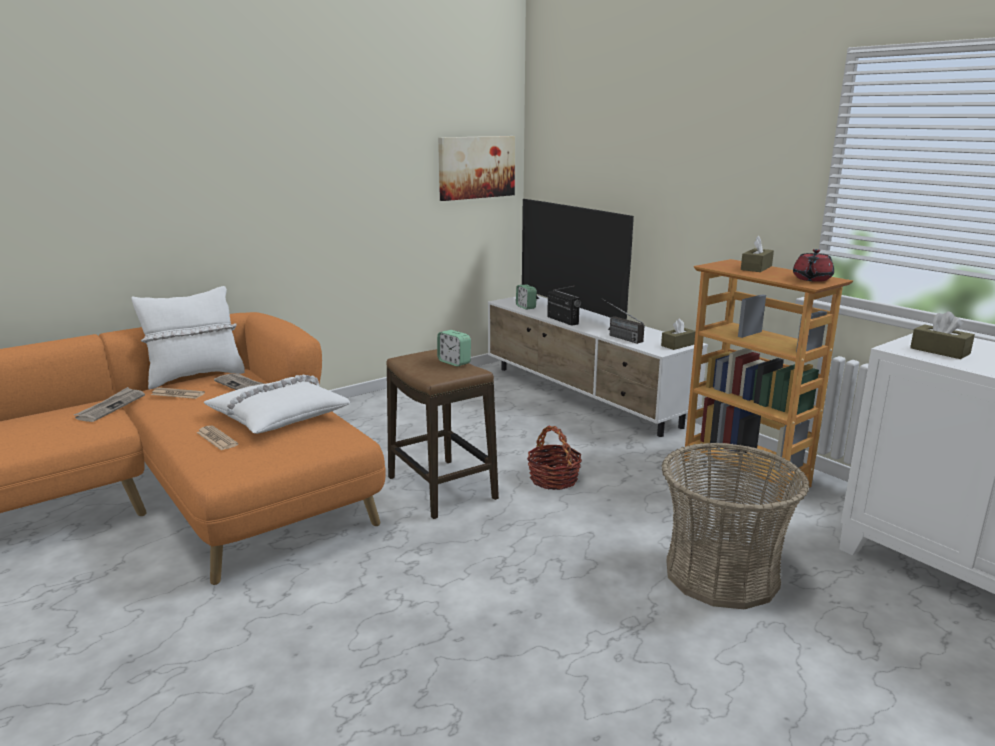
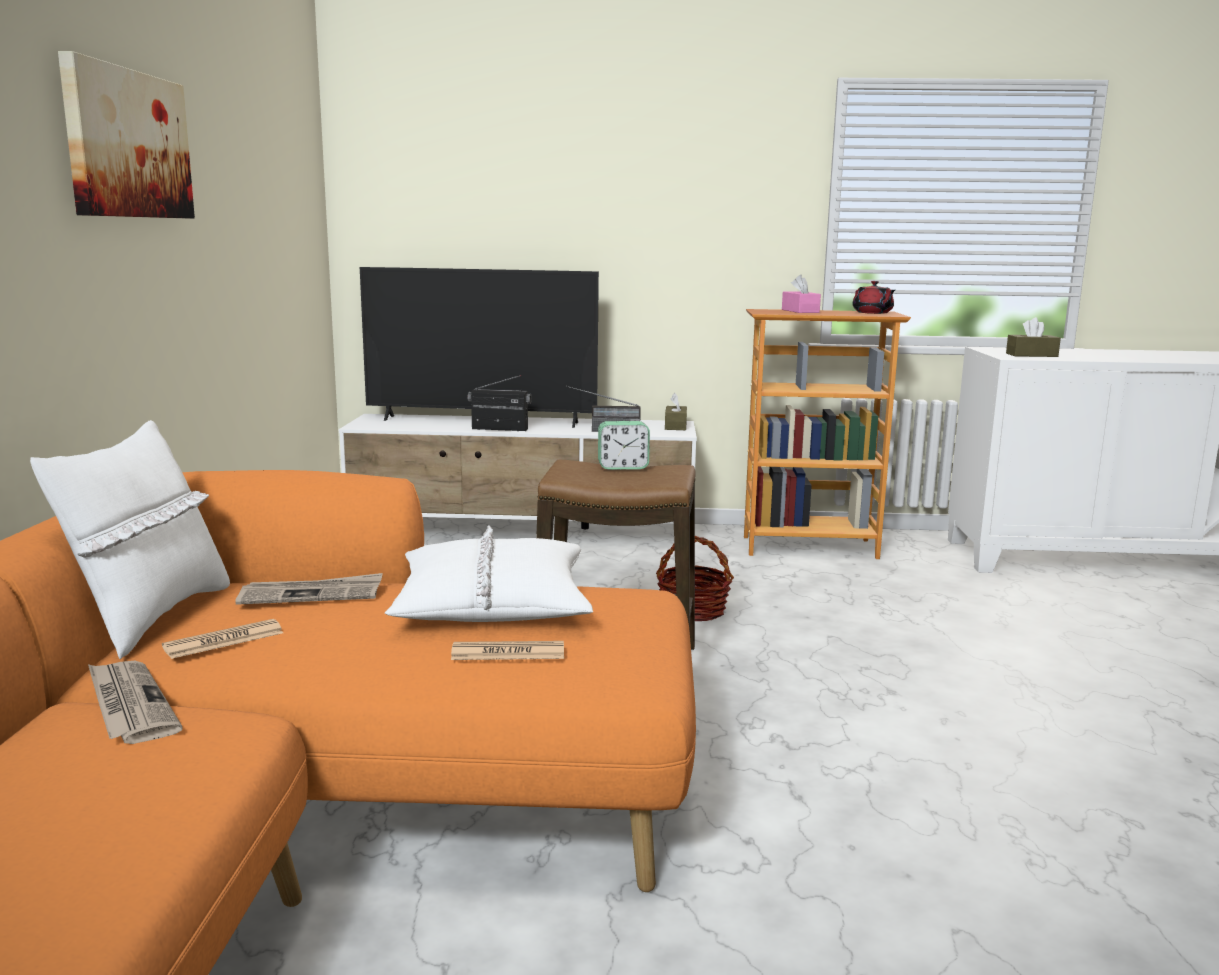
camera: 50 degrees left, 5 degrees down
(476, 167) = (298, 217): picture -> picture (127, 144)
(526, 307) = (410, 425): alarm clock -> none
(722, 574) = (971, 620): basket -> none
(756, 268) = (800, 311): brown tissue box -> pink tissue box

